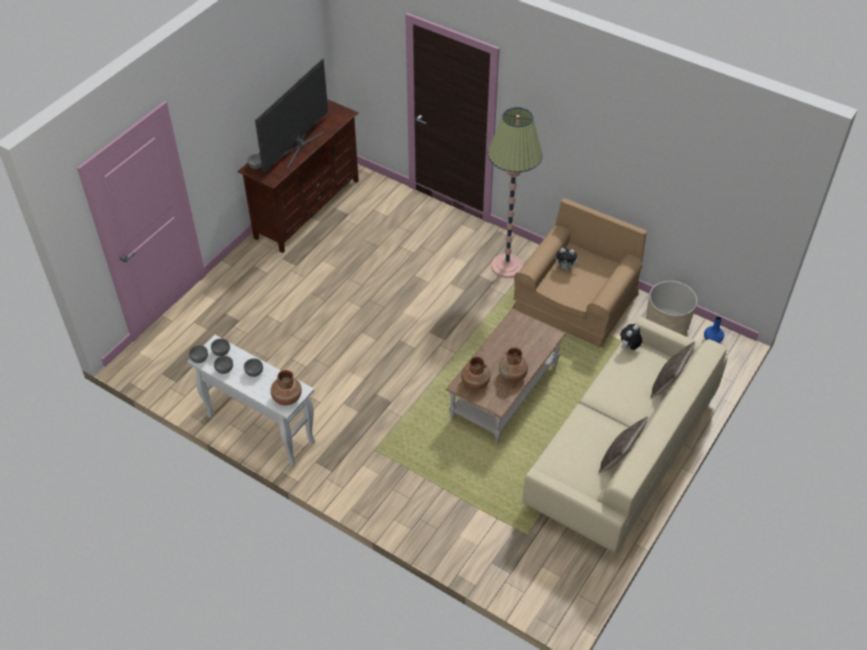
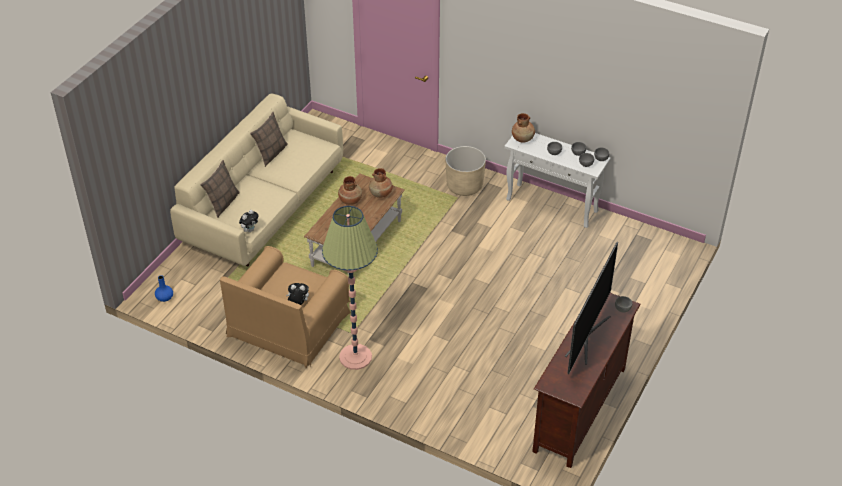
camera: 175 degrees right, 5 degrees down
(666, 326) = (205, 307): beige planter -> beige planter (464, 186)

